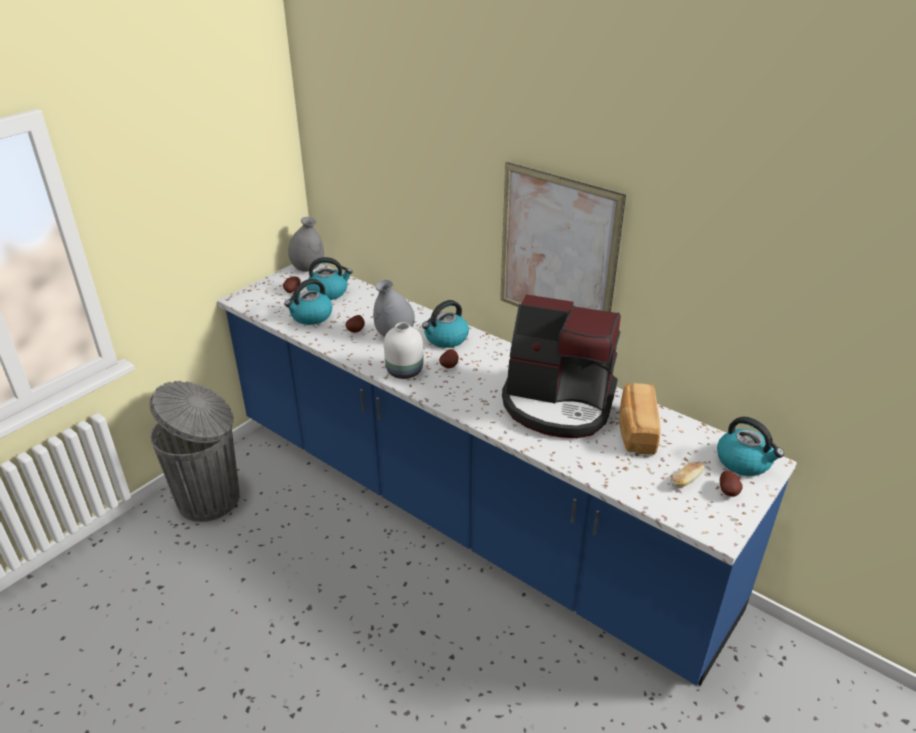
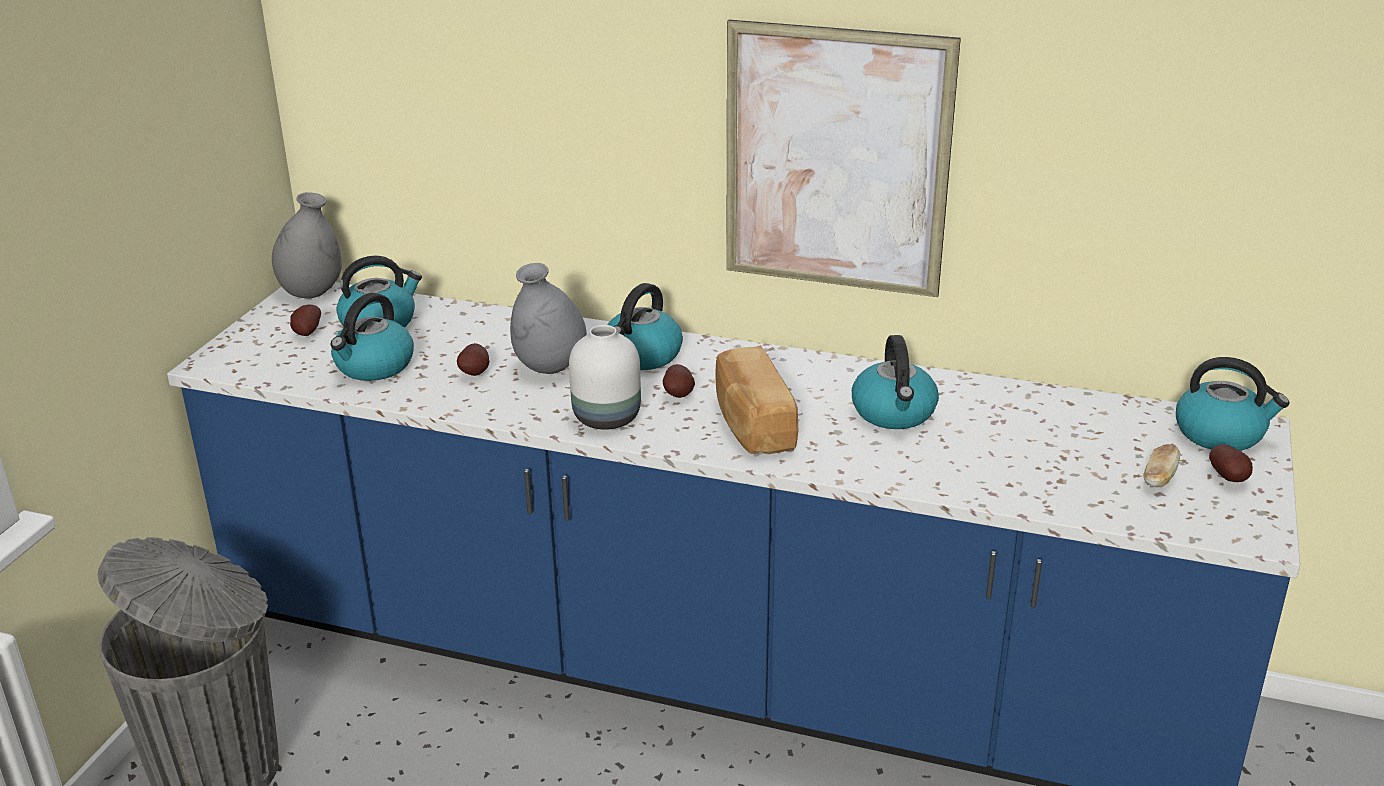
camera: 20 degrees left, 5 degrees down
(558, 403) = (894, 413): coffee machine -> kettle
(635, 431) = (1038, 426): bread -> bread (752, 424)

